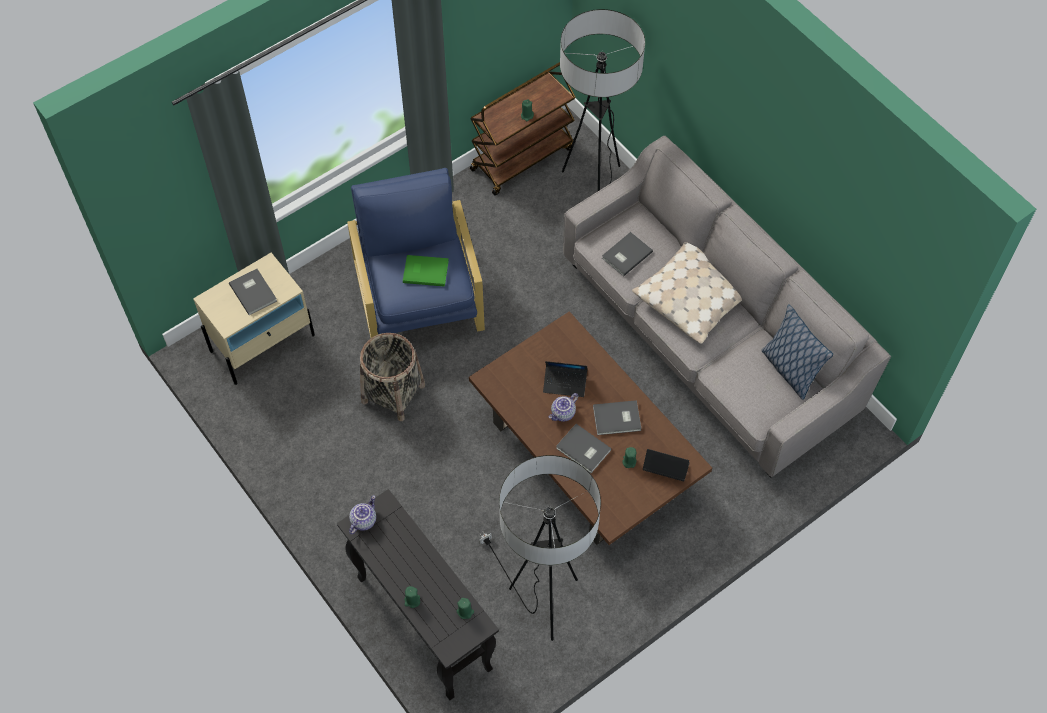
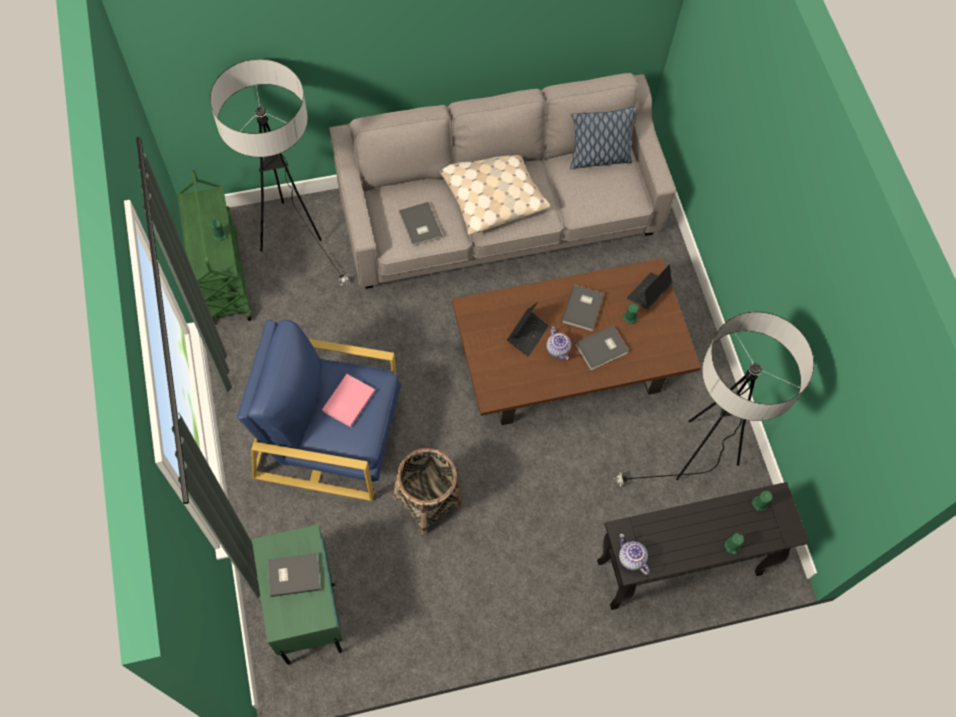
camera: 70 degrees left, 5 degrees up
(263, 343) = (306, 605): beige nightstand -> green nightstand
(425, 271) = (347, 401): green book -> pink book
(522, 158) = (221, 278): brown cart -> green cart

